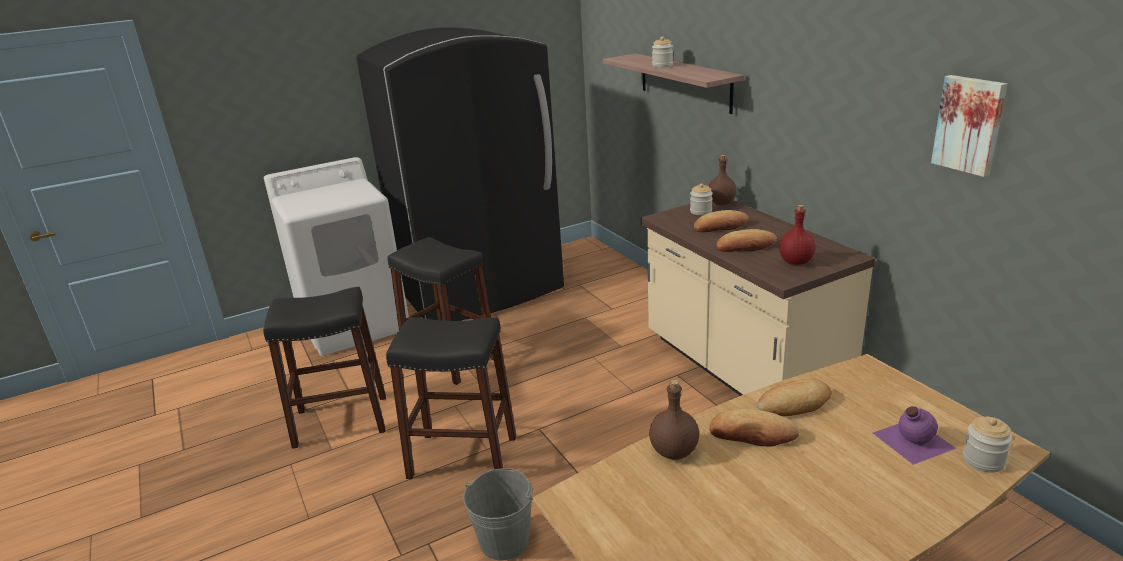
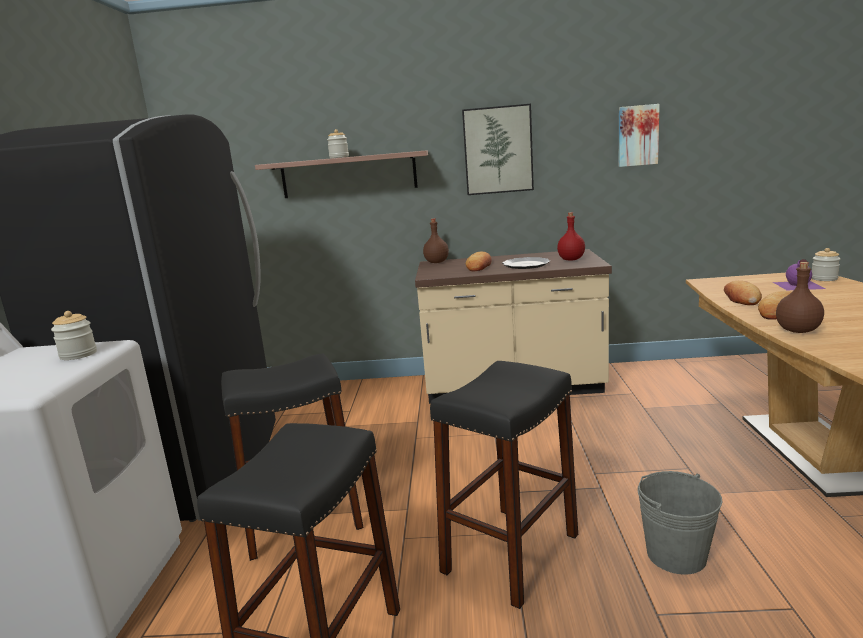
camera: 60 degrees left, 10 degrees down
(701, 211) = (441, 267): jar -> jar (78, 355)
(745, 246) = (526, 265): bread -> plate
(805, 94) = (498, 150): none -> picture

